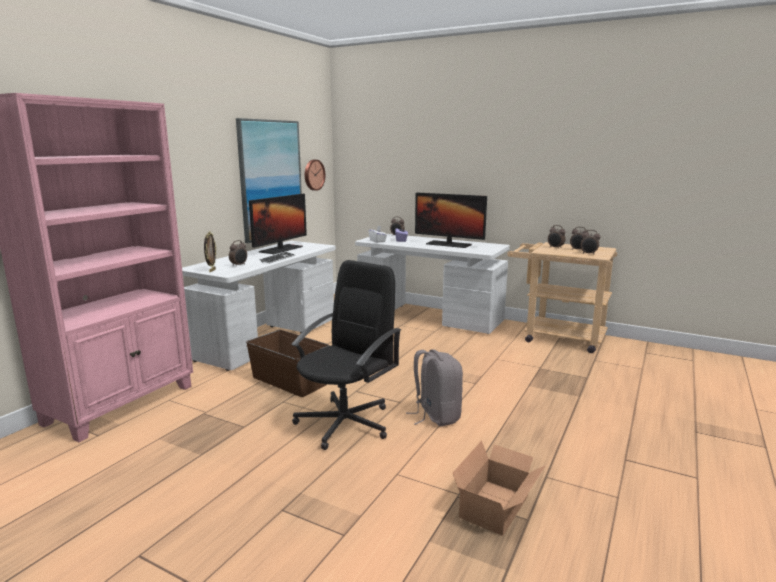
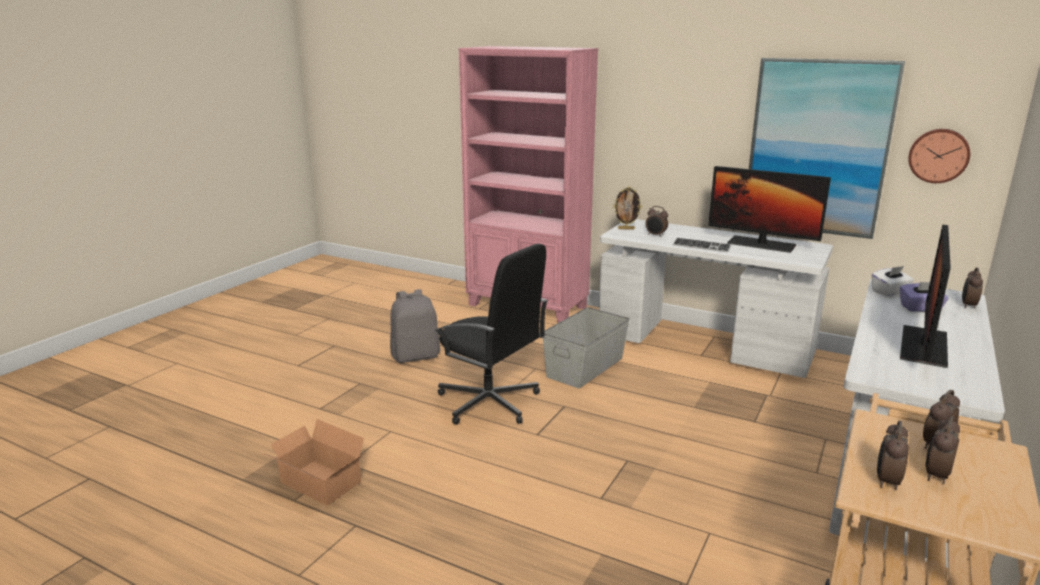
camera: 90 degrees right, 5 degrees up
(289, 380) = (586, 367): brown storage box -> grey storage box
(435, 416) = (502, 458): grey backpack -> grey backpack (416, 356)

